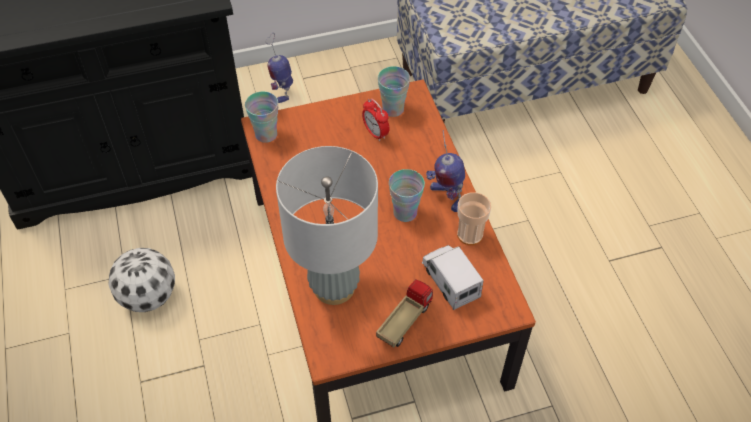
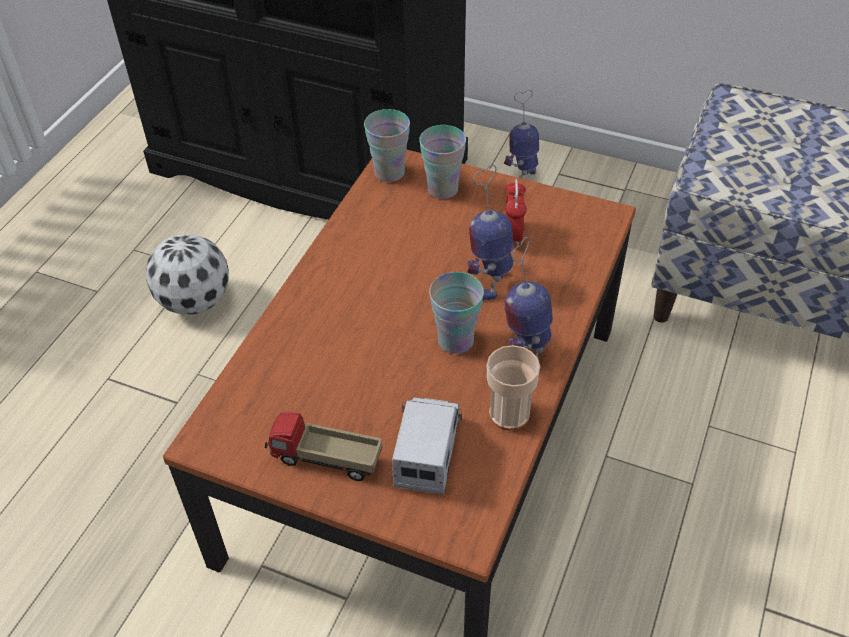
camera: 40 degrees right, 5 degrees down
(334, 286) = (290, 370): grey table lamp -> none
(389, 167) = (490, 280): none -> toy robot
(393, 109) = (561, 220): cup -> cup (442, 189)
(404, 321) = (325, 461): toy truck -> toy truck turned 150 degrees counterclockwise

